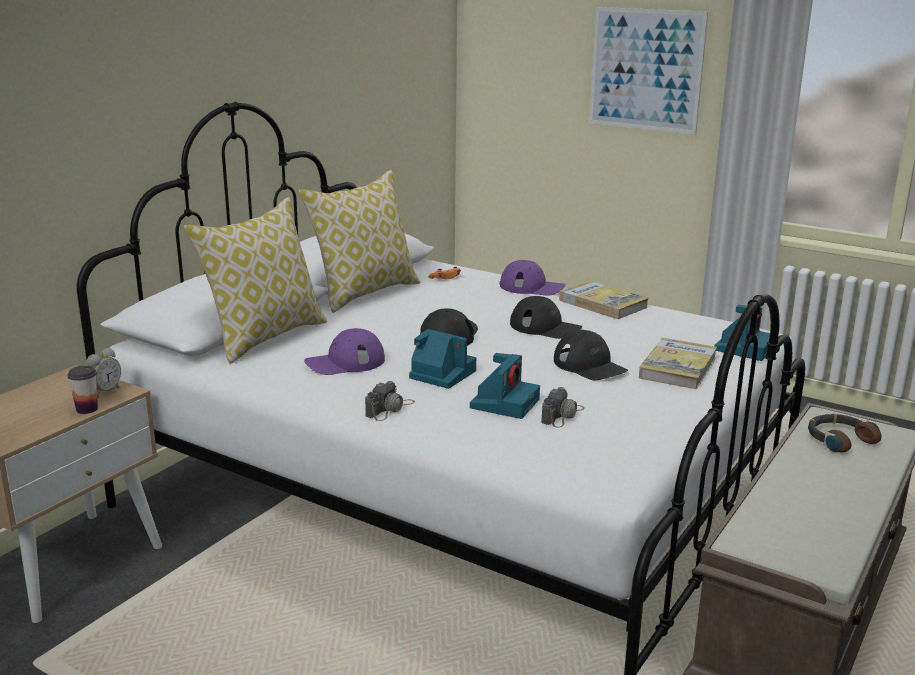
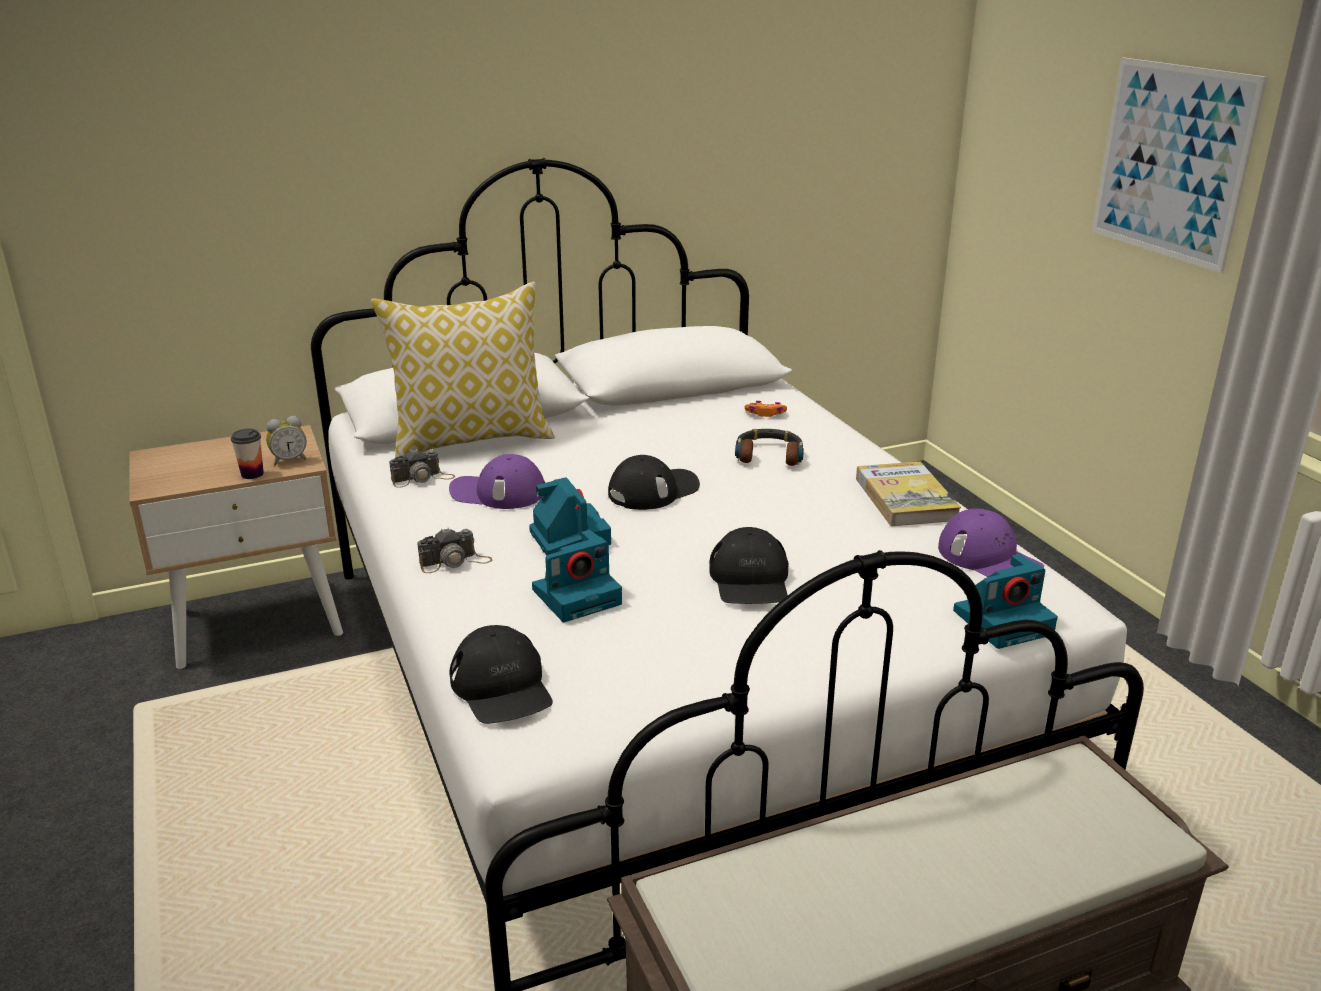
camera: 35 degrees right, 5 degrees up
(364, 293) = (647, 412): pillow -> none
(532, 287) = (850, 452): purple cap -> purple cap (989, 558)
(545, 327) = (779, 511): black cap -> black cap (502, 687)
(563, 415) = (615, 634): camera -> camera (422, 478)
(678, 367) = (860, 619): book -> none
(839, 439) = (1045, 809): headphones -> headphones (769, 455)

